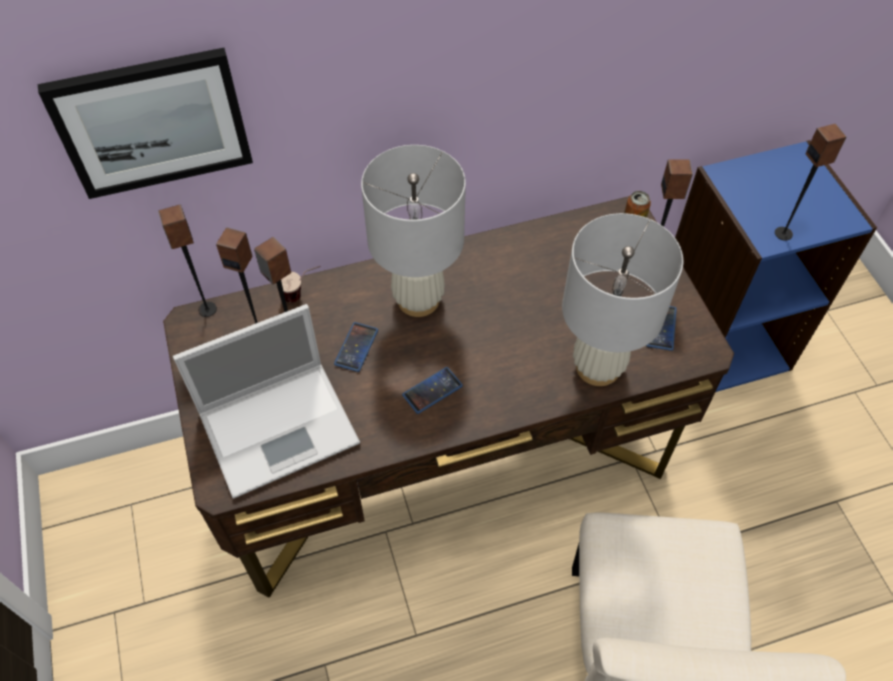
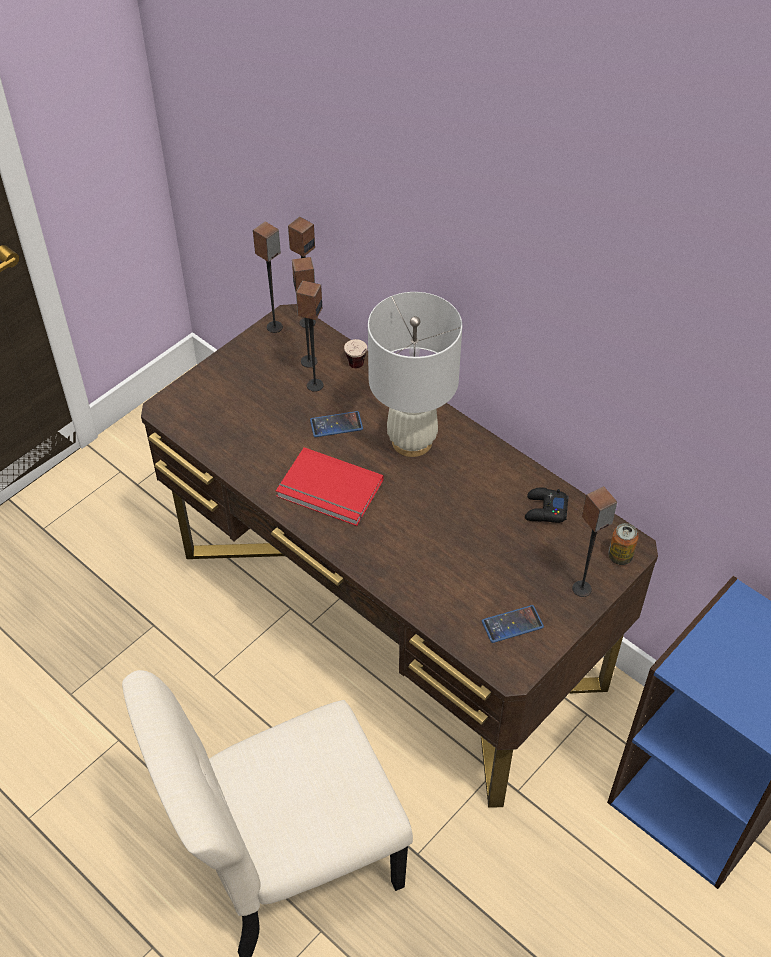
camera: 60 degrees right, 5 degrees down
(152, 122) = (320, 152): picture -> none
(281, 426) = (235, 416): laptop -> none
(432, 390) = (329, 491): phone -> red book
(557, 246) = (545, 510): none -> black game controller
(598, 367) = (432, 593): white table lamp -> none
(783, 233) = (703, 680): speaker -> speaker (275, 327)

